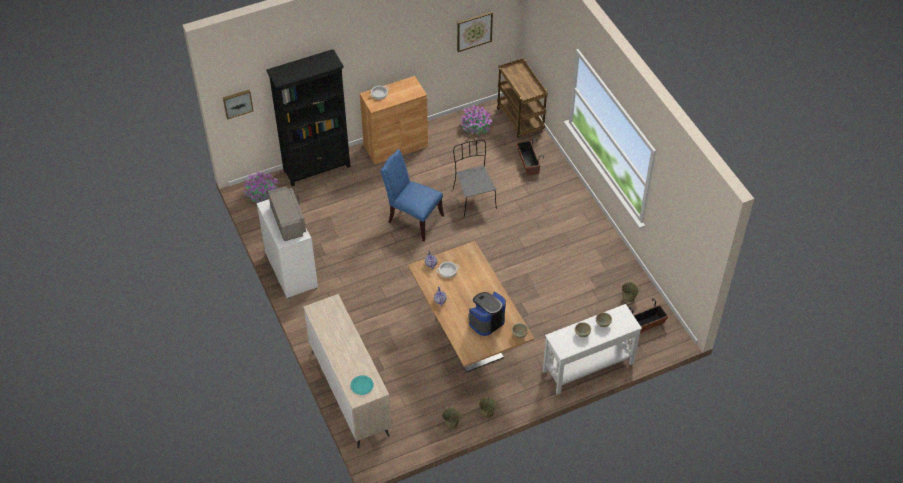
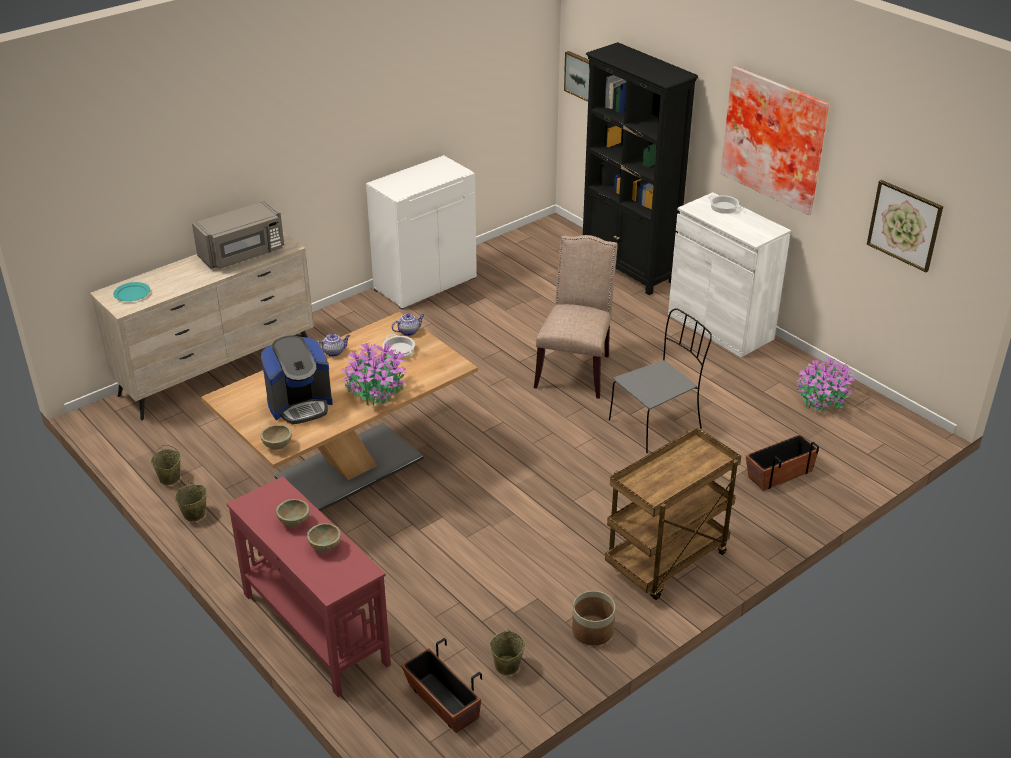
camera: 75 degrees right, 15 degrees down
(262, 195) = (552, 237): potted plant -> potted plant (375, 391)
(288, 221) = (419, 181): grey microwave -> grey microwave (243, 254)
(391, 44) = (776, 138): none -> picture
(395, 146) = (720, 327): brown cabinet -> white cabinet
(413, 219) = (575, 369): blue chair -> beige chair
(486, 321) = (300, 405): coffee machine -> coffee machine turned 120 degrees clockwise
(521, 120) = (880, 448): brown cart -> brown cart (667, 562)
(587, 367) = (315, 627): white console table -> red console table
(615, 262) = (593, 630): none -> planter

